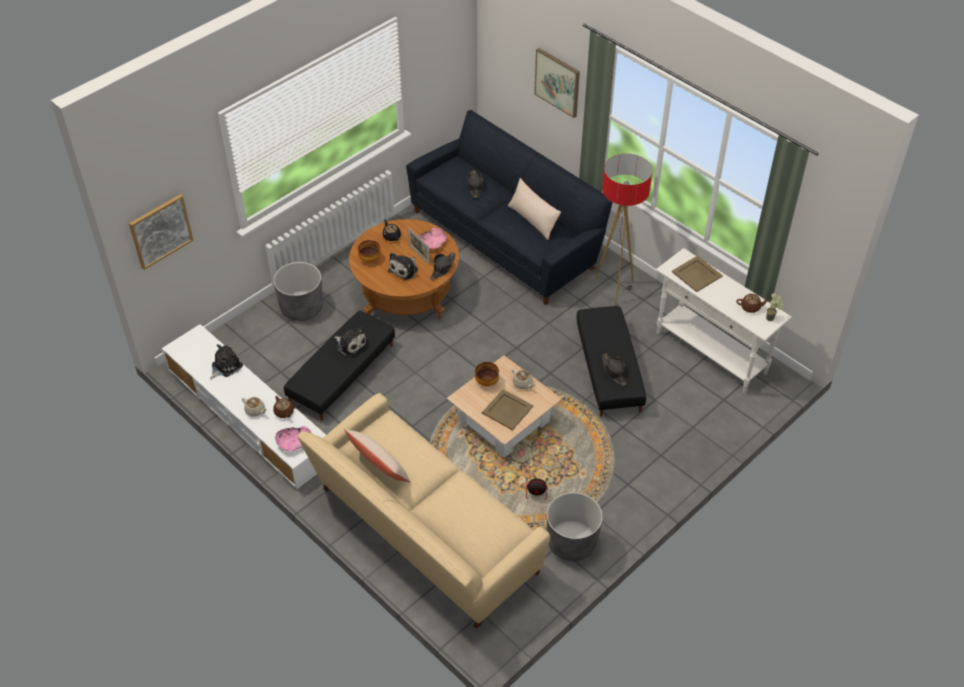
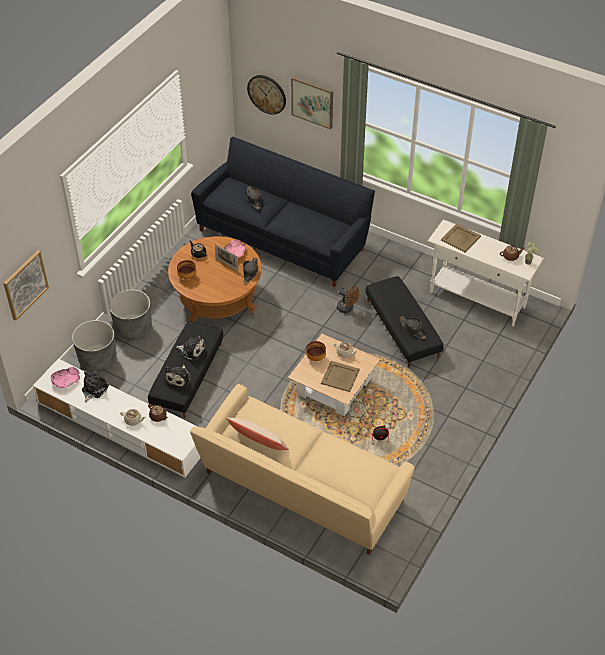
camera: 15 degrees left, 0 degrees up
(294, 442) = (175, 439): pink bowl -> pink bowl (66, 381)
(404, 269) = (219, 279): plush toy -> plush toy (179, 378)
(511, 65) = (267, 94): none -> wall clock
(533, 219) = (311, 218): beige pillow -> none
(551, 333) = (347, 308): none -> brown fan
(571, 542) = (420, 471): grey planter -> grey planter (98, 359)
(615, 289) = (385, 263): floor lamp -> none

